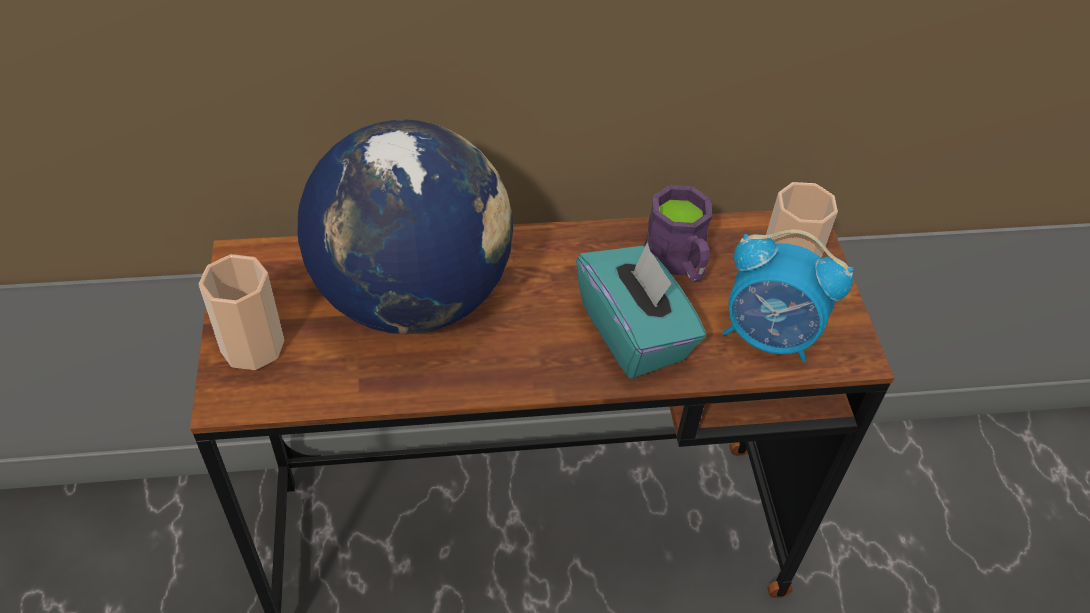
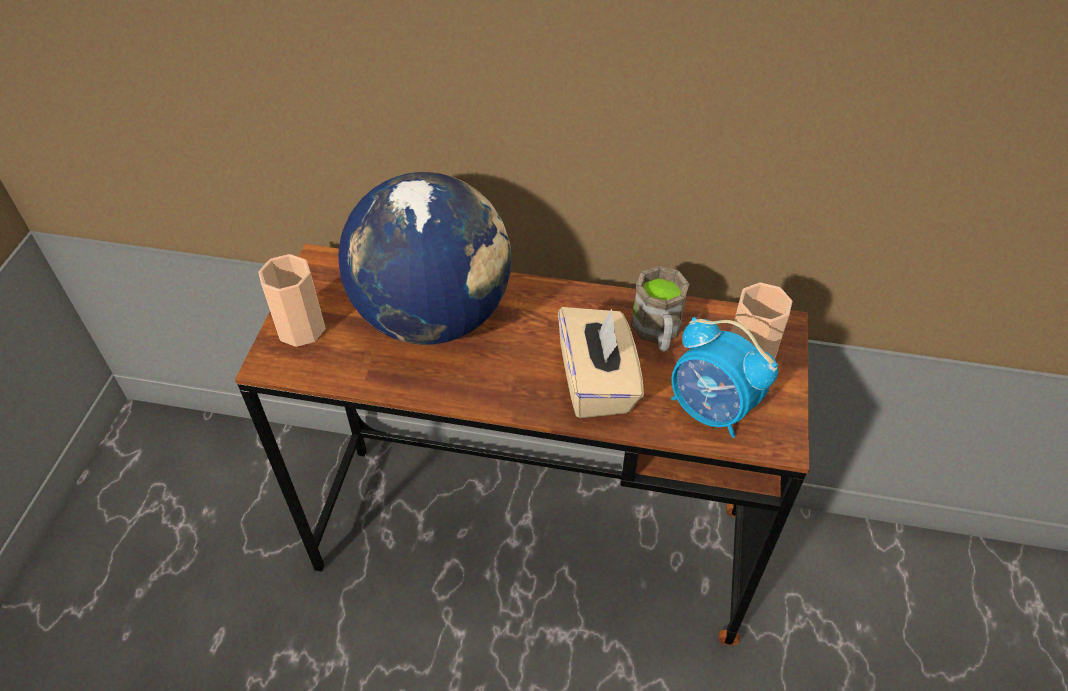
camera: 20 degrees right, 0 degrees up
(634, 333) = (597, 382): turquoise tissue box -> beige tissue box
(678, 263) = (658, 333): purple mug -> brown mug

